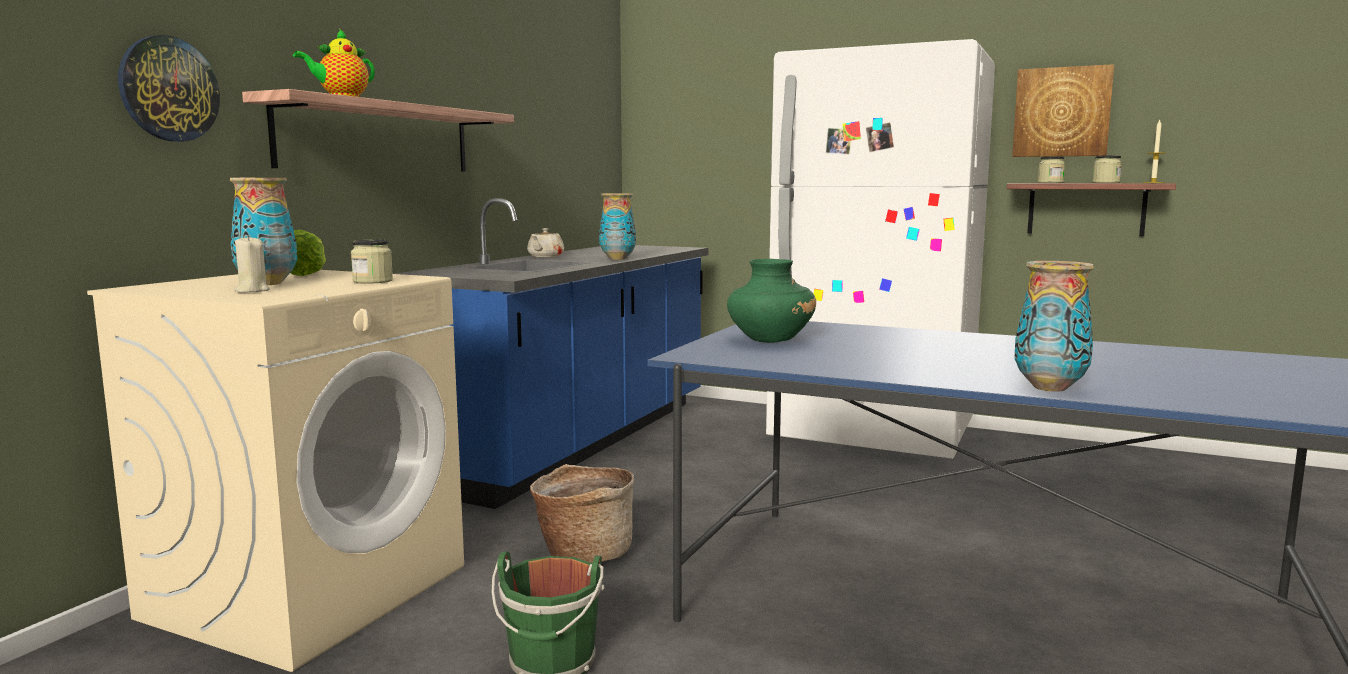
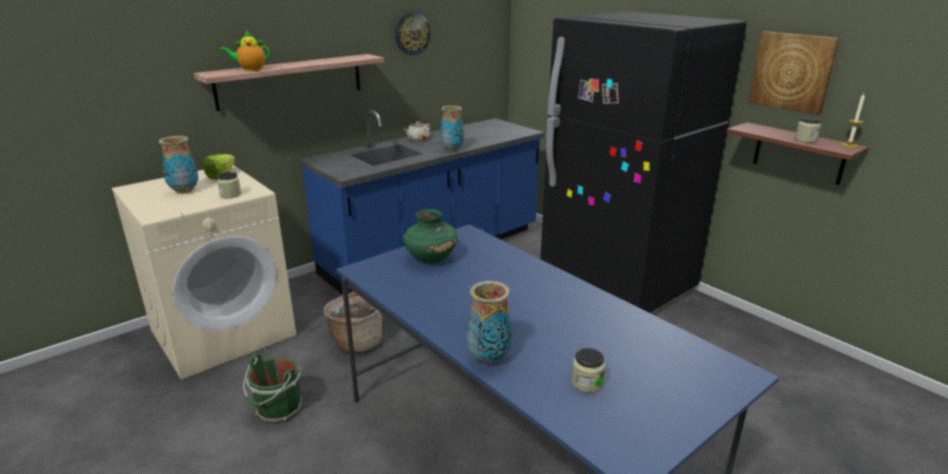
camera: 25 degrees right, 15 degrees up
(168, 89) = (148, 80): wall clock -> wall clock (412, 33)
(252, 291) = (164, 202): beige candle -> none
(872, 436) = (616, 284): white fridge -> black fridge
(1050, 182) = (768, 130): jar -> jar (587, 383)

